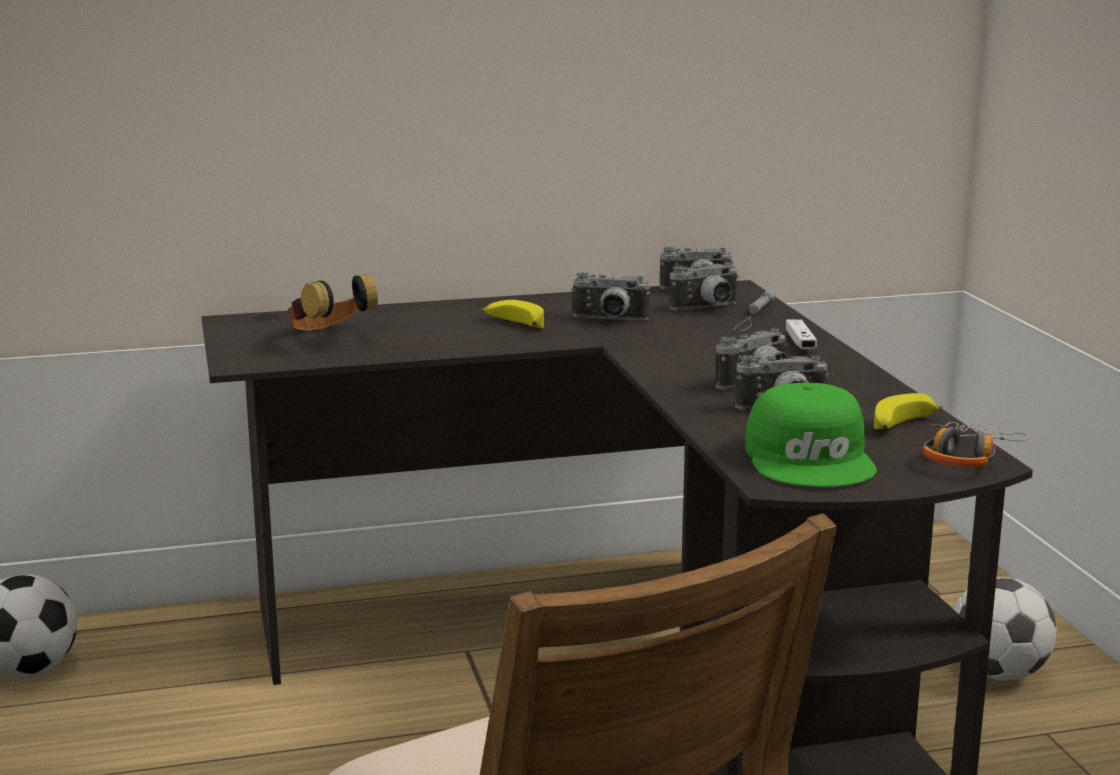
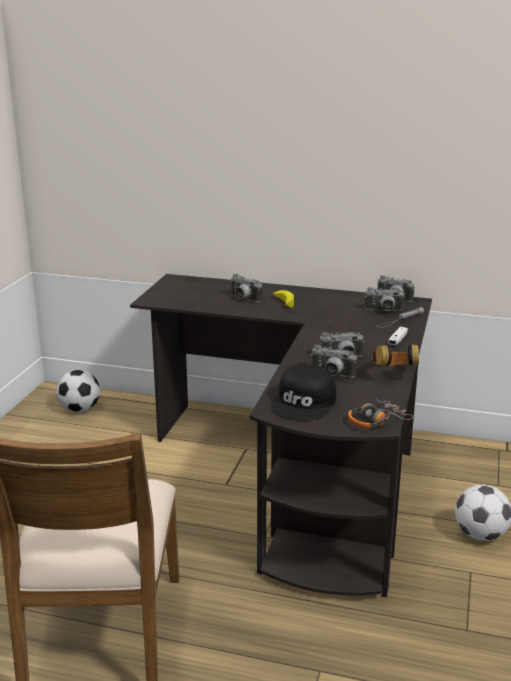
camera: 30 degrees right, 5 degrees up
(330, 338) = (198, 295): headphones -> headphones (393, 374)
(609, 320) = (328, 309): camera -> camera (243, 299)
(811, 458) = (305, 403): green cap -> black cap
(902, 426) = (373, 396): banana -> none

